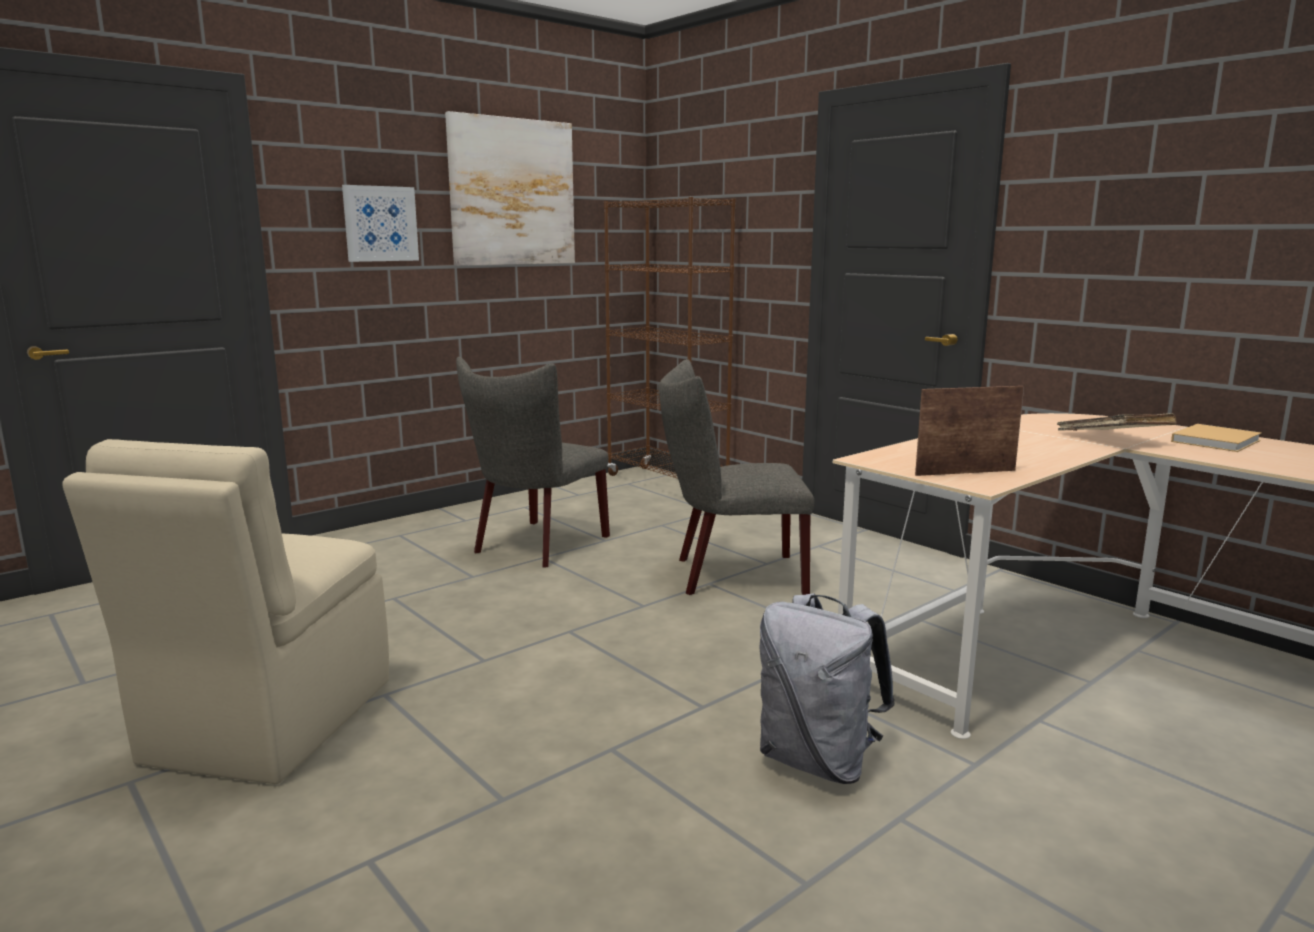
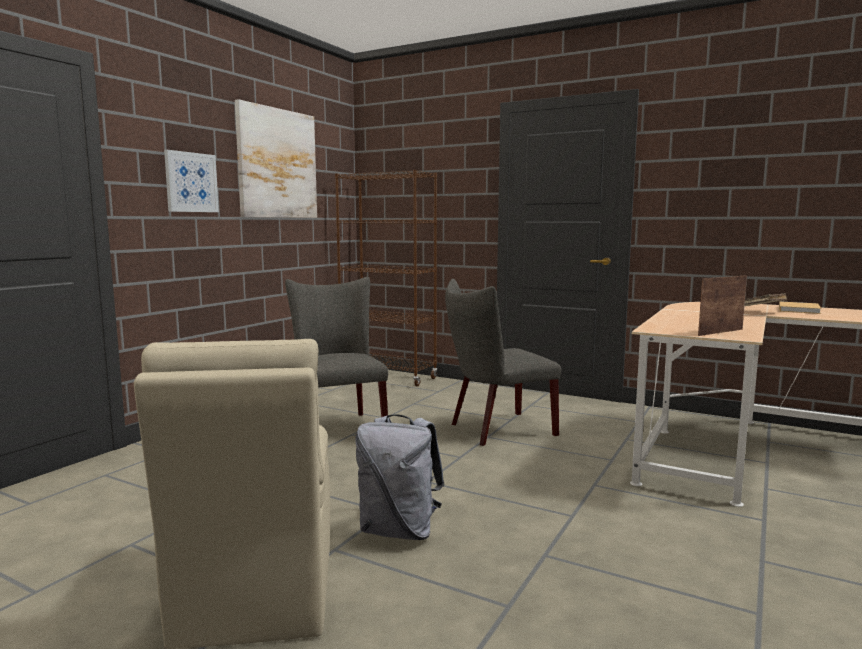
camera: 20 degrees left, 5 degrees down
(536, 546) = (338, 427): grey chair -> grey chair turned 150 degrees clockwise
(818, 761) = (679, 536): grey backpack -> grey backpack (399, 530)

